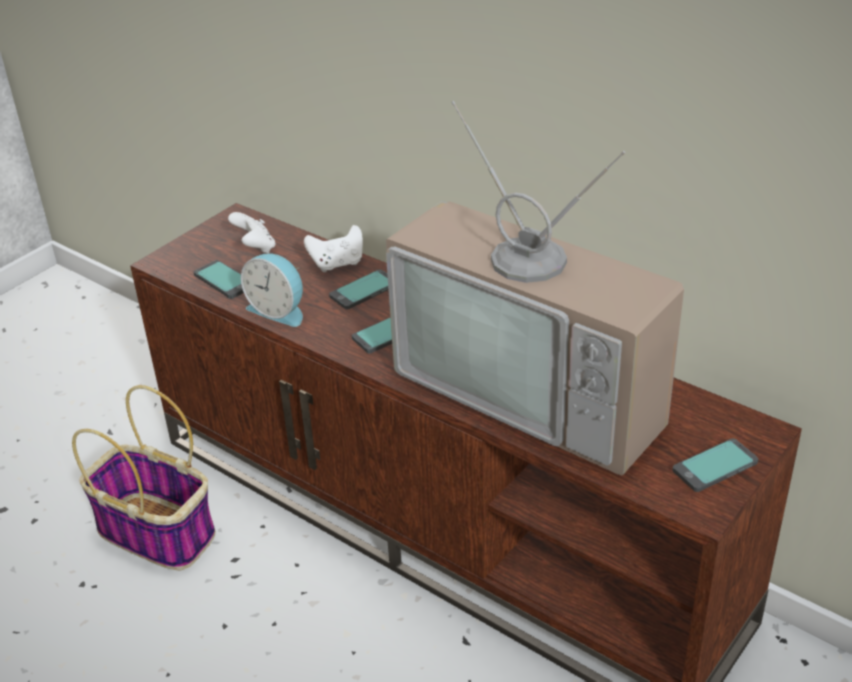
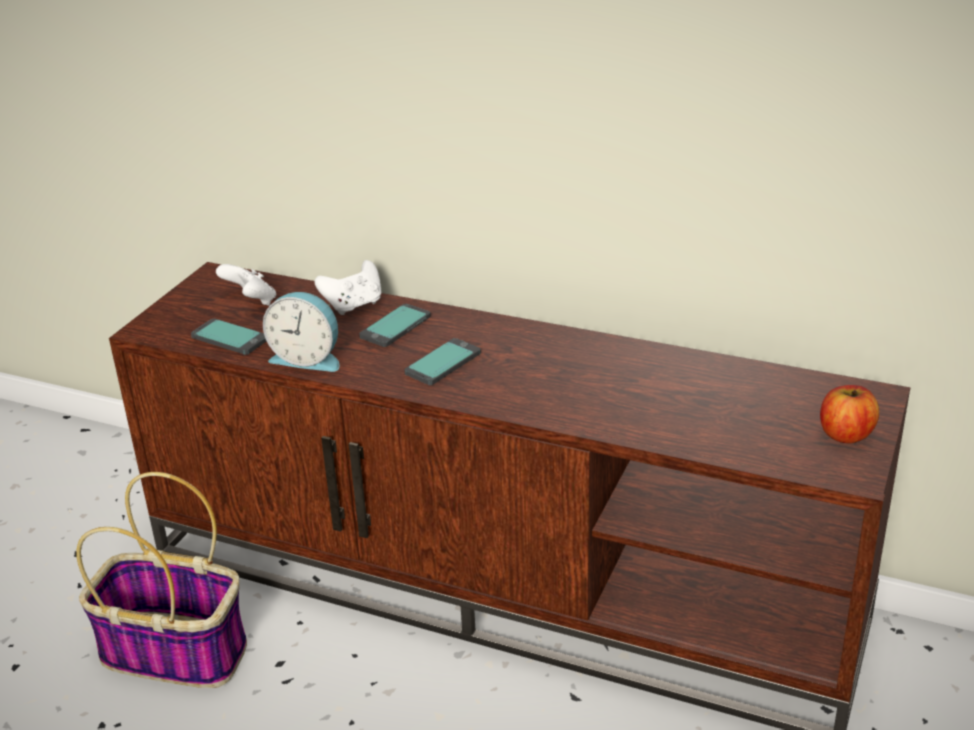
camera: 15 degrees left, 5 degrees down
(539, 388) = (630, 391): television -> none
(715, 467) = (845, 434): phone -> apple

